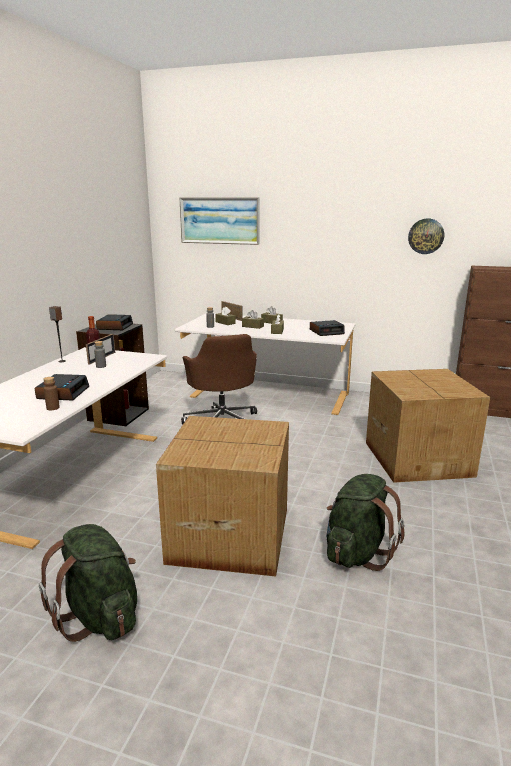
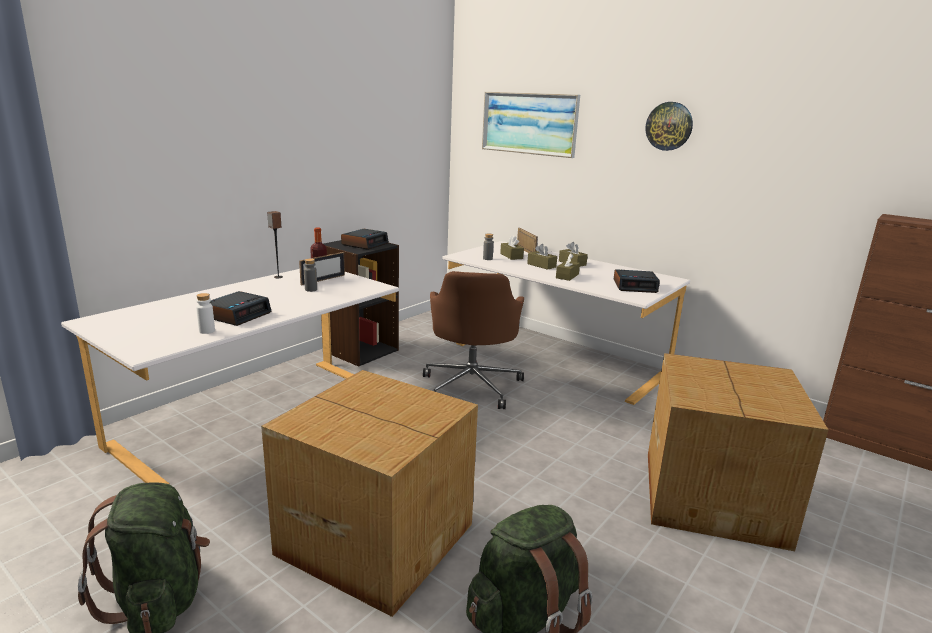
camera: 20 degrees right, 0 degrees up
(53, 408) = (207, 331): brown bottle -> white bottle
(426, 236) = (812, 162): wall clock -> wall clock (669, 126)

